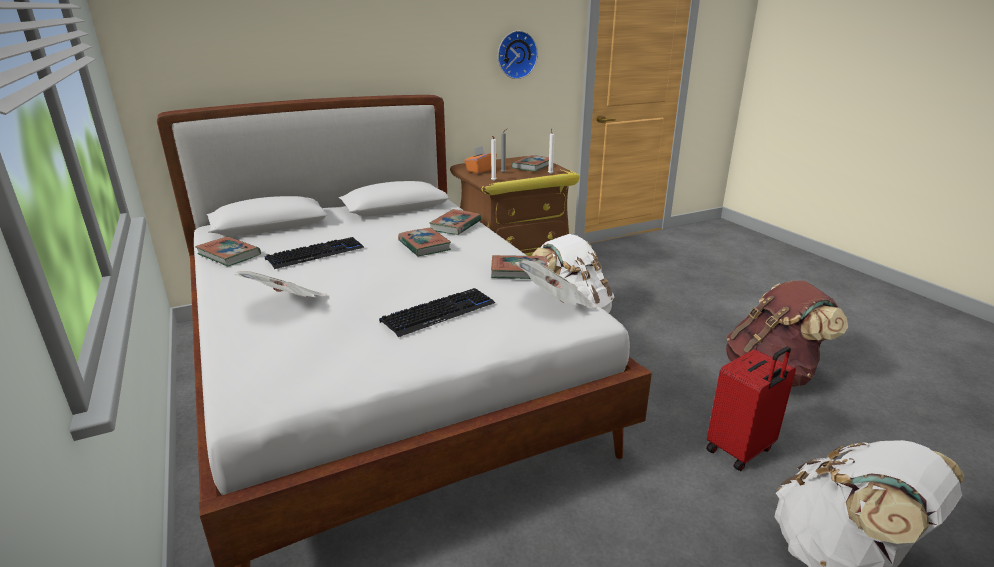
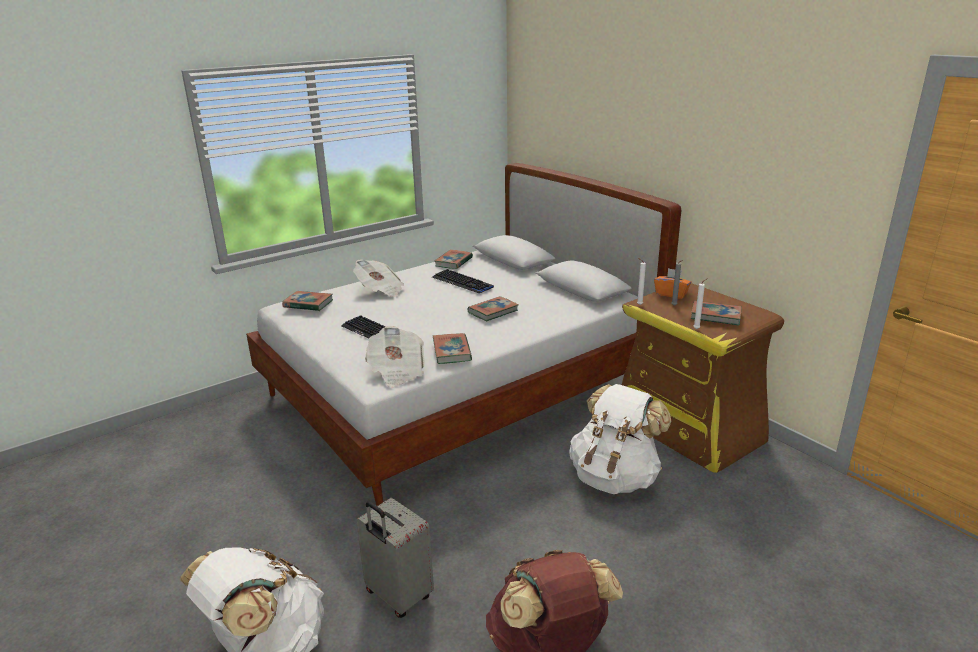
camera: 80 degrees right, 0 degrees up
(455, 225) = (547, 316): book -> book (308, 304)
(516, 54) = (782, 185): wall clock -> none
(741, 450) = (397, 596): red suitcase -> grey suitcase

